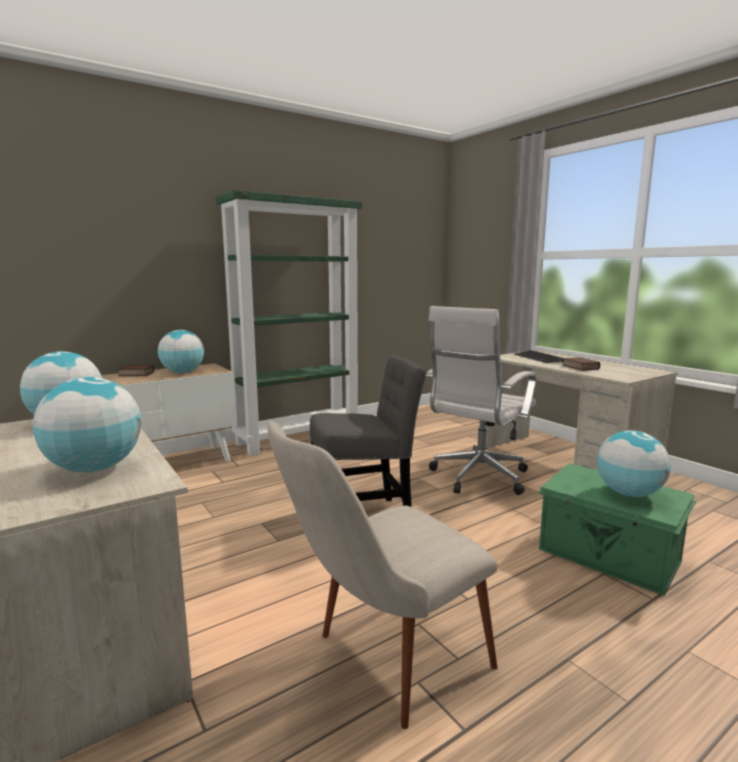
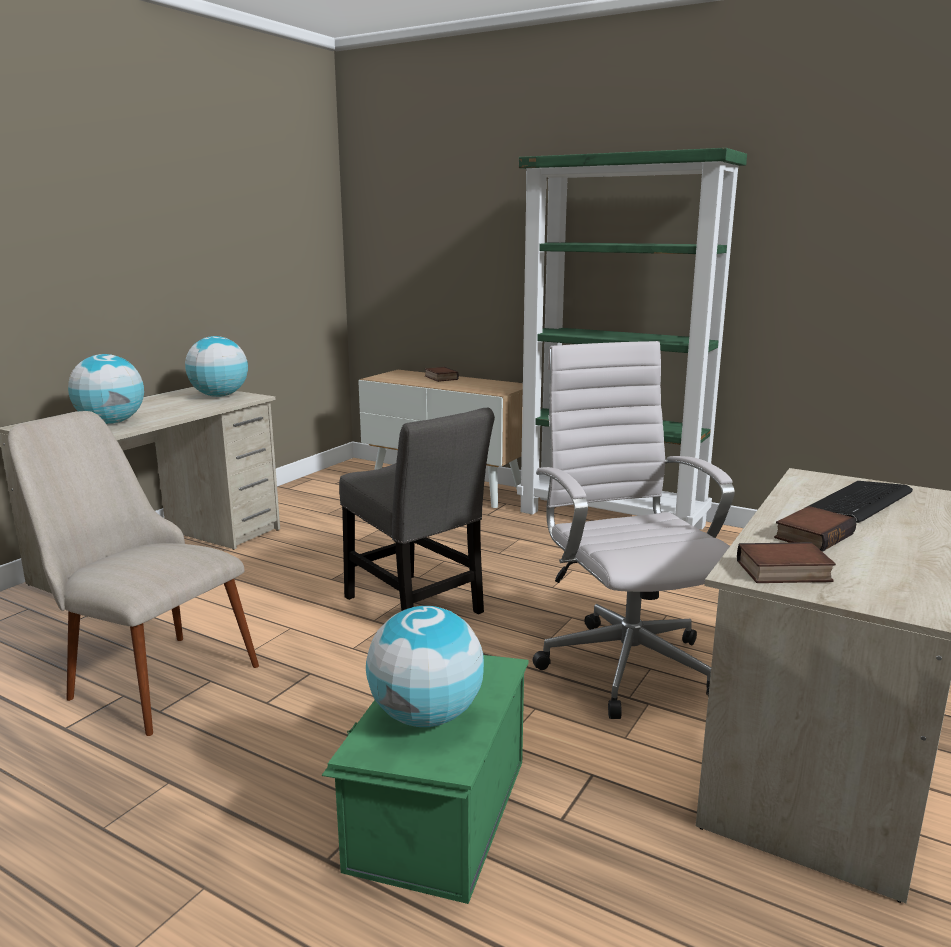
camera: 65 degrees right, 5 degrees up
(182, 372) = (468, 386): globe -> none
(477, 478) = (624, 663): white office chair -> white office chair turned 60 degrees clockwise
(622, 375) = (783, 572): none -> book

